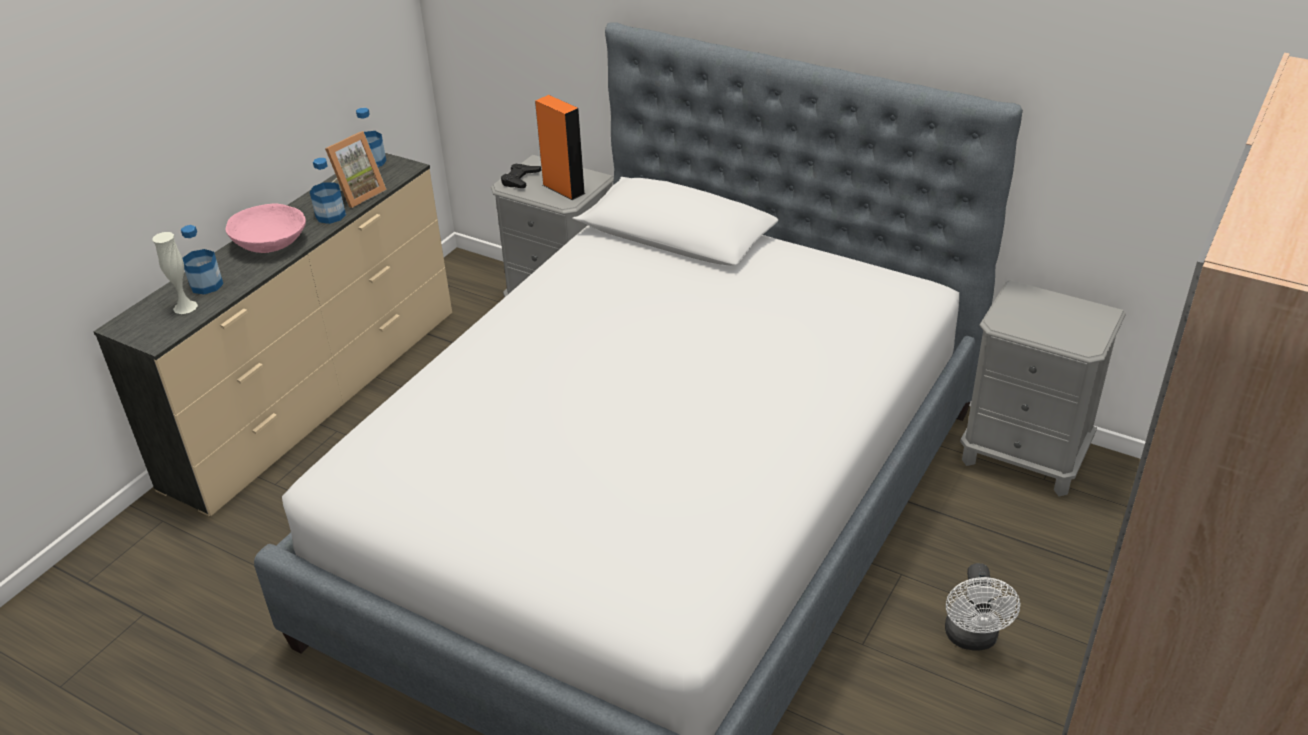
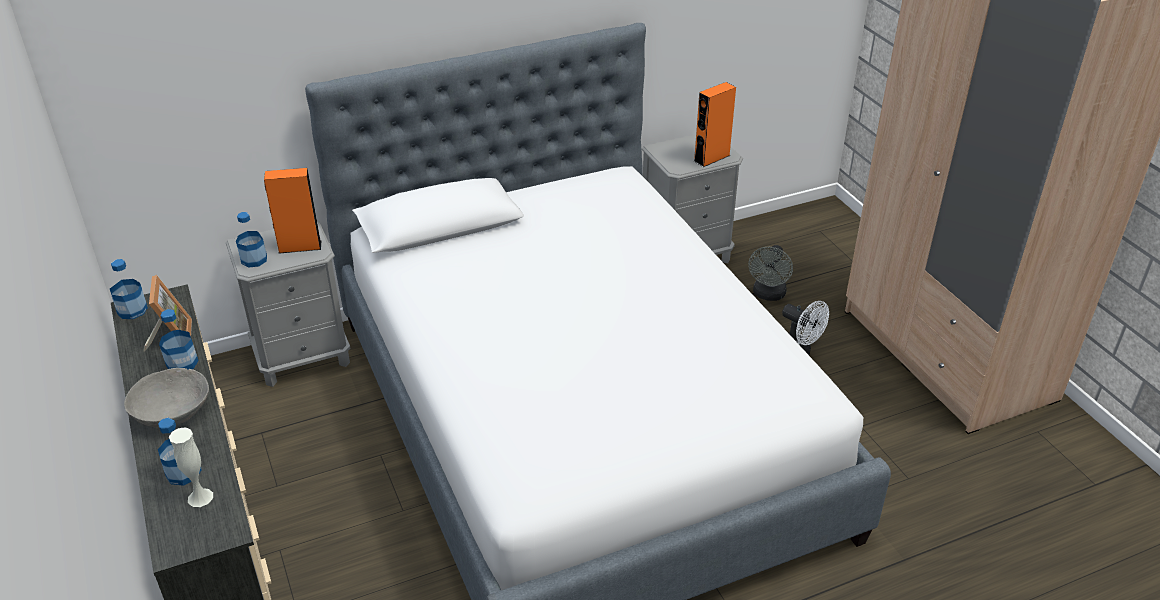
camera: 55 degrees left, 0 degrees up
(270, 243) = (172, 412): pink bowl -> grey bowl
(520, 179) = (254, 259): black game controller -> bottle
(1047, 560) = (768, 295): none -> grey fan
(1060, 335) = (711, 158): none -> orange speaker

